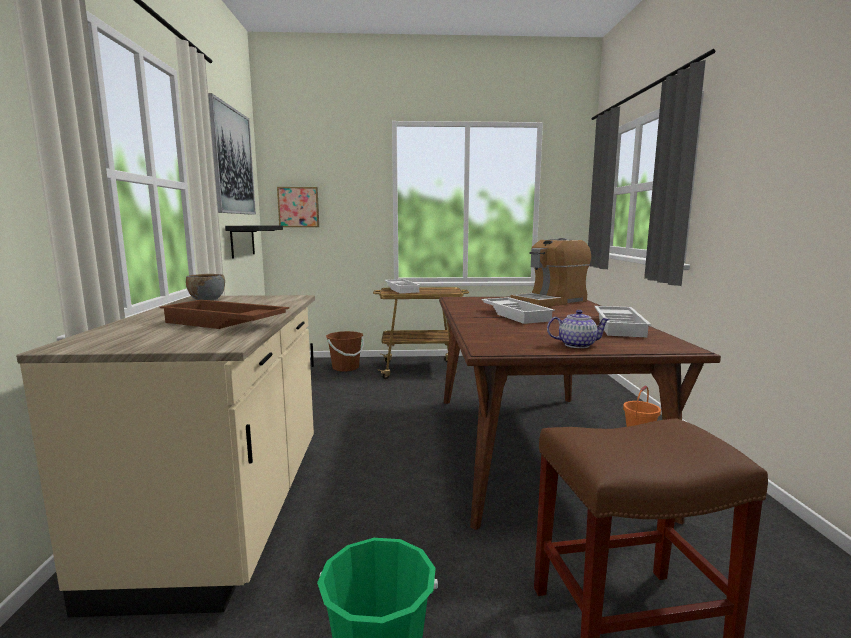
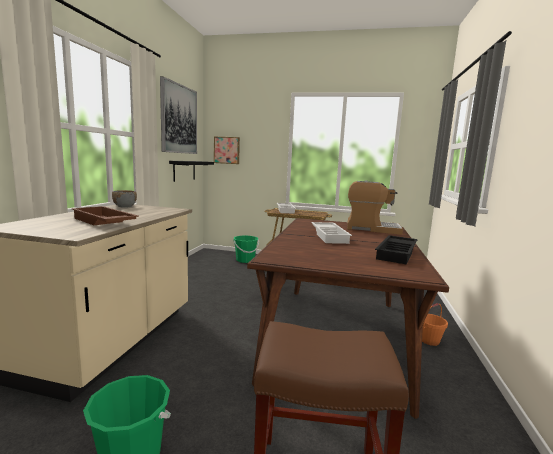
camera: 15 degrees right, 0 degrees up
(345, 368) = (245, 260): brown bucket -> green bucket
(550, 302) = (371, 229): coffee machine -> coffee machine turned 150 degrees counterclockwise
(576, 345) = (339, 263): teapot -> none
(620, 326) = (397, 253): white tray -> black tray

